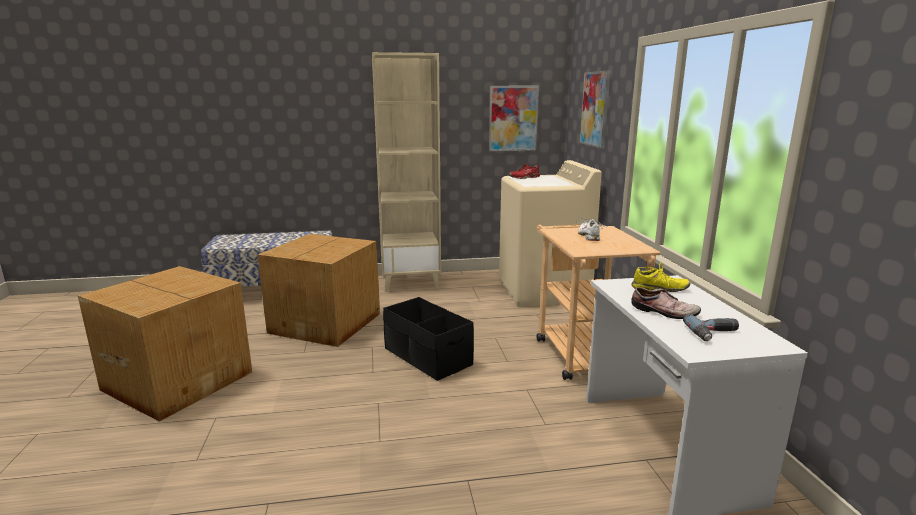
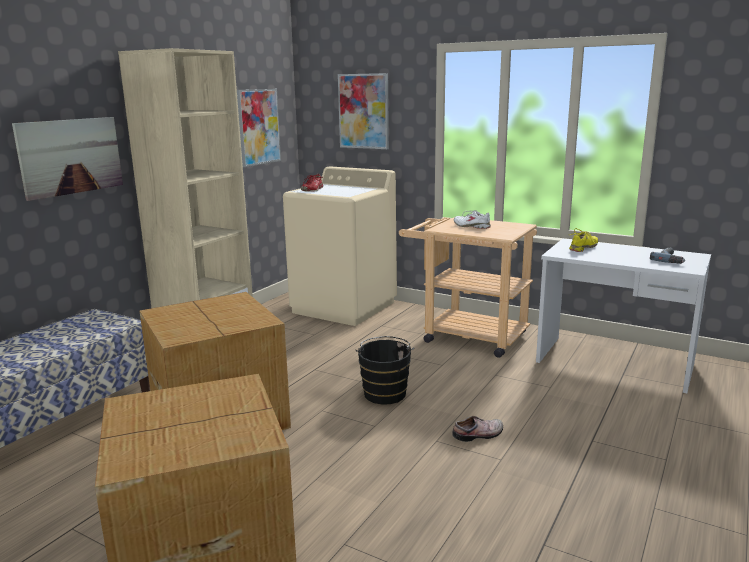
camera: 50 degrees left, 0 degrees up
(328, 127) = (71, 156): none -> picture
(427, 357) = (385, 392): black storage box -> black bucket
(664, 312) = (625, 258): shoe -> shoe (479, 435)

